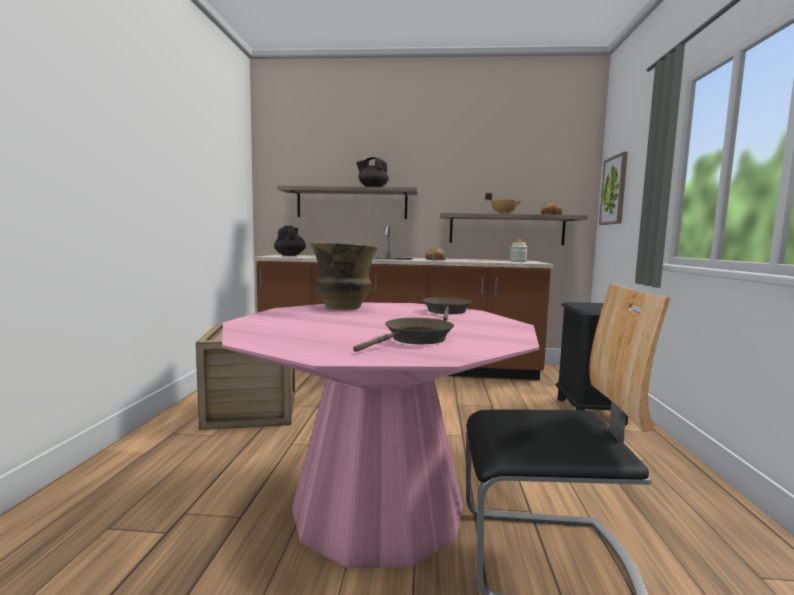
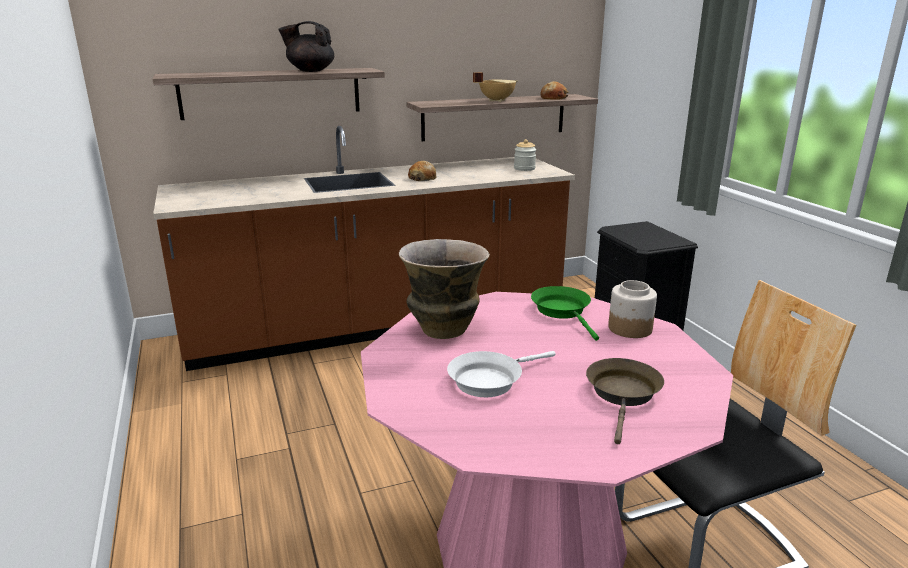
camera: 25 degrees left, 15 degrees up
(252, 410) = (253, 455): crate -> none
(290, 255) = (193, 193): black teapot -> none
(328, 323) = (490, 380): none -> white frying pan
(447, 312) = (563, 311): brown frying pan -> green frying pan
(486, 322) = (629, 328): none -> jar
(614, 190) = (629, 67): picture -> none

